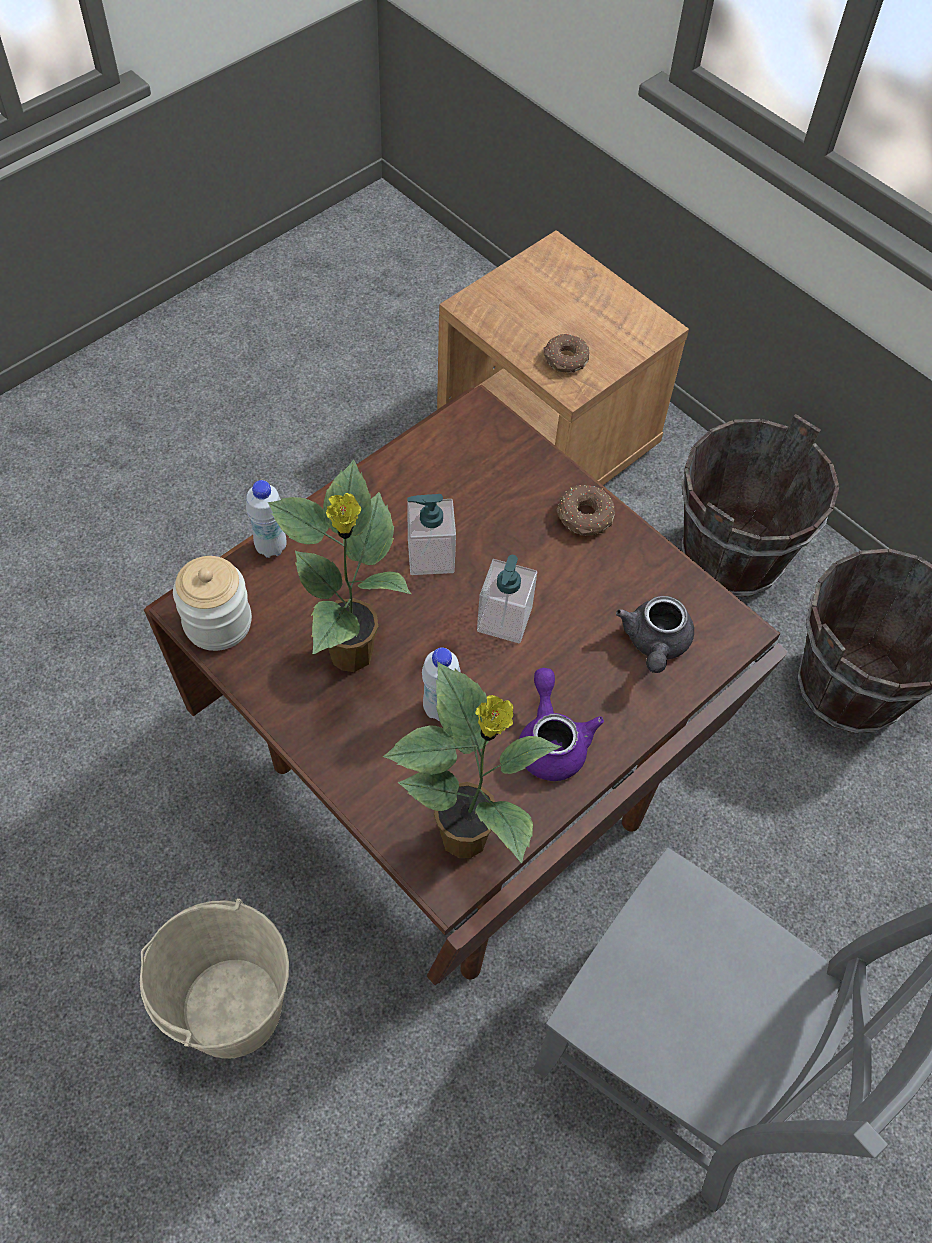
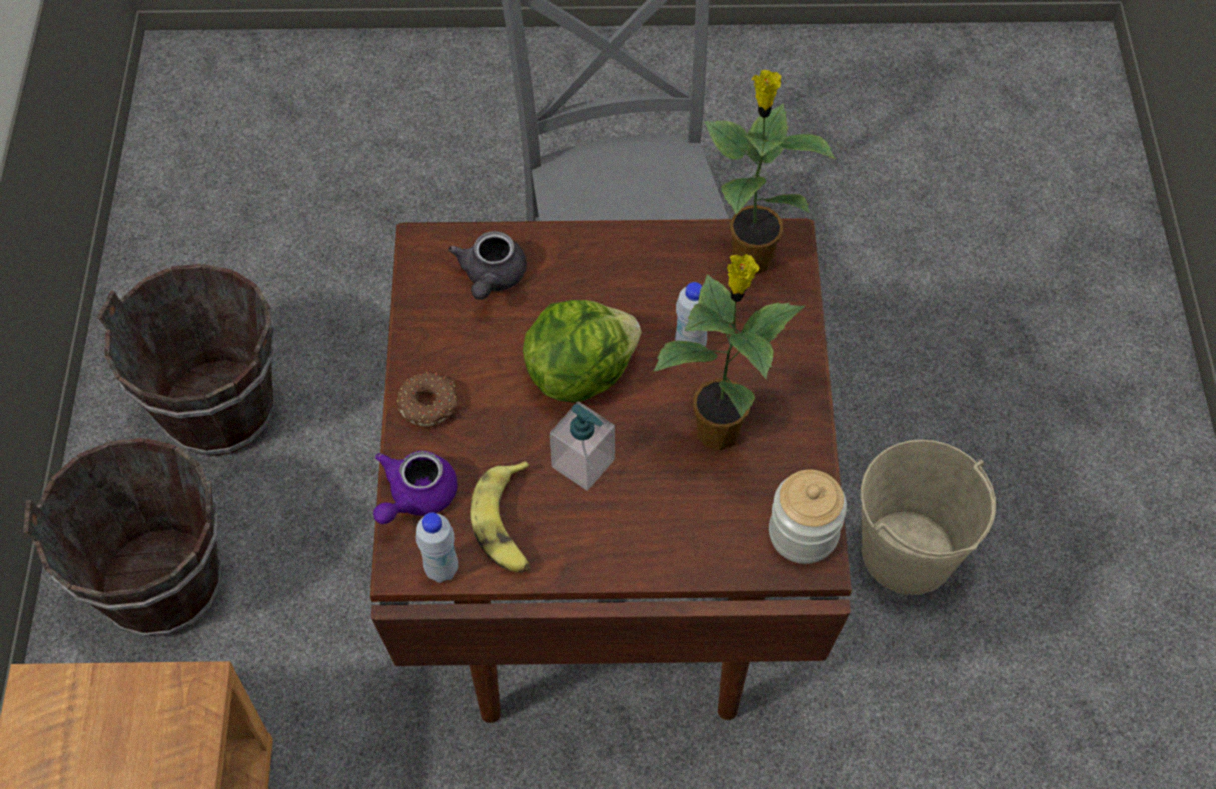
camera: 135 degrees left, 0 degrees up
(271, 547) = (705, 569): white bottle -> white bottle (441, 569)
(439, 480) = (507, 525): none -> banana
(504, 620) = (579, 372): soap dispenser -> lettuce
(551, 741) = (634, 271): purple teapot -> purple teapot (415, 497)
(565, 359) = (165, 726): donut -> none
(655, 644) = (491, 278): grey teapot -> grey teapot turned 135 degrees clockwise

